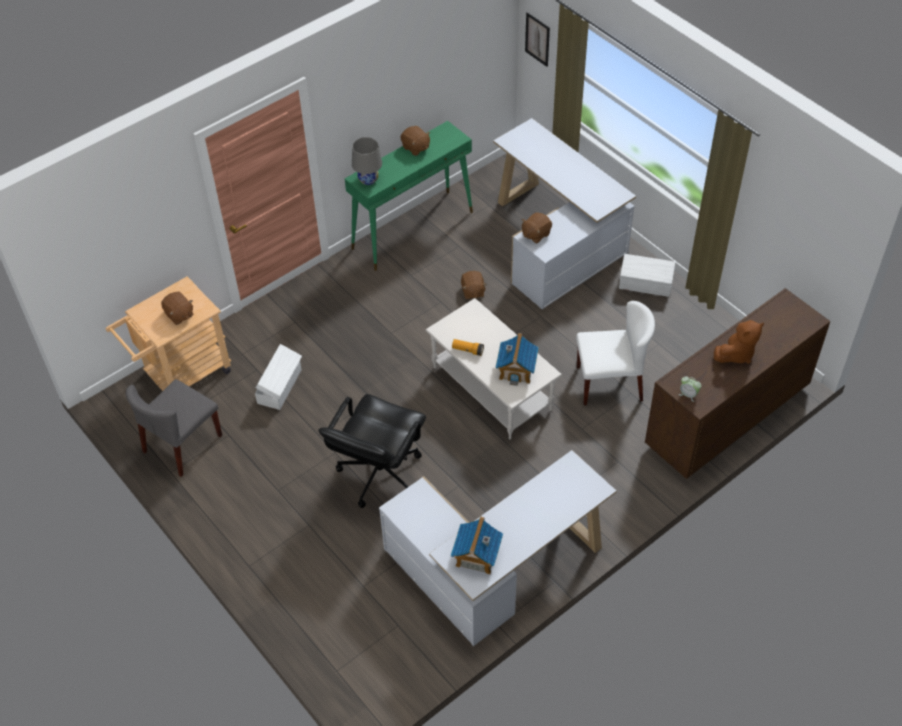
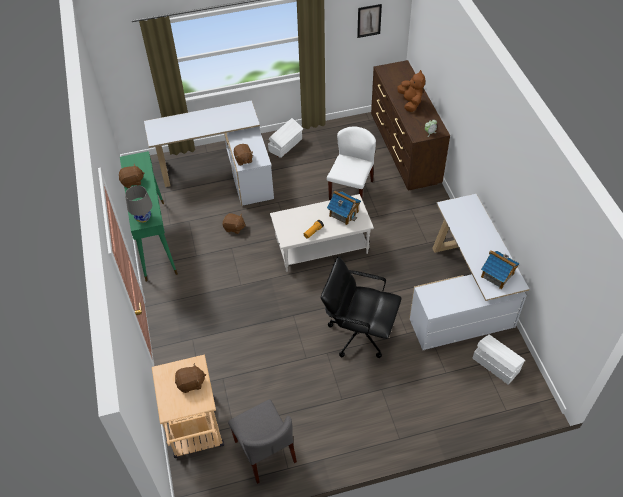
camera: 65 degrees left, 0 degrees up
(280, 386) = (248, 367): white storage box -> white storage box (496, 364)
(379, 474) = (359, 333): black office chair -> black office chair turned 150 degrees clockwise
(537, 39) = (118, 67): picture -> picture (369, 20)

